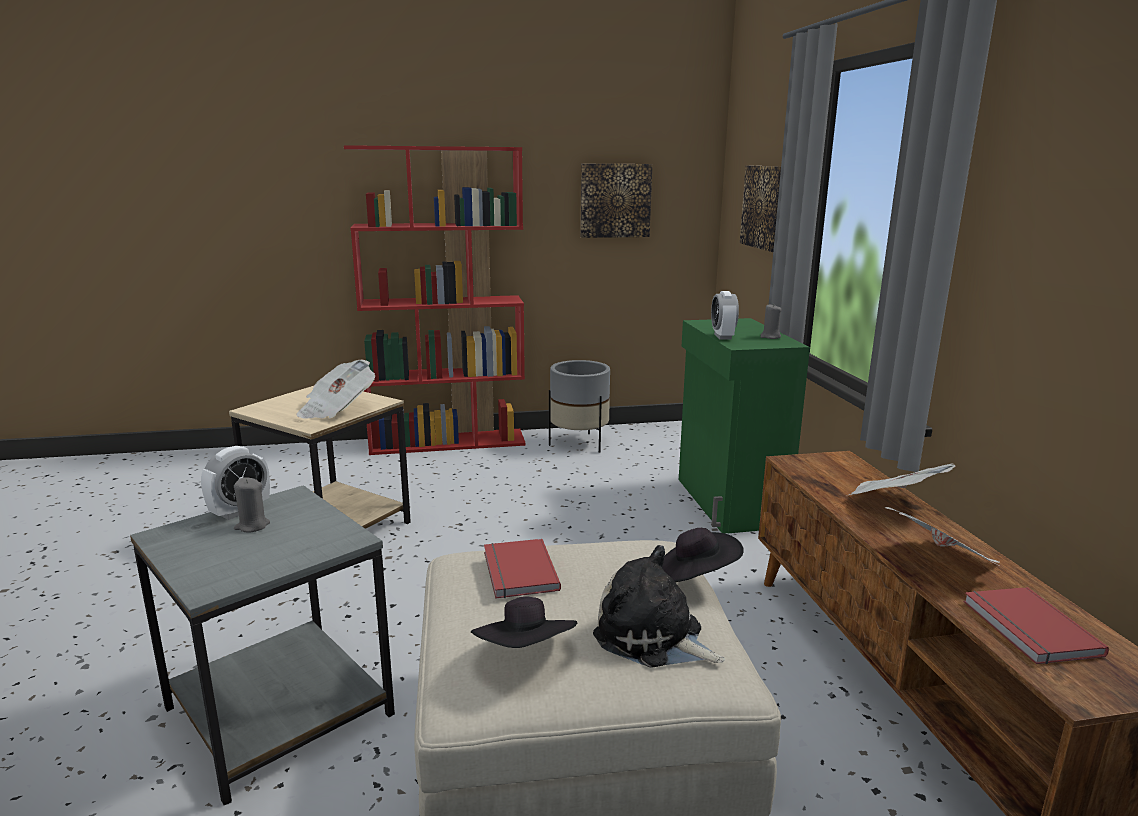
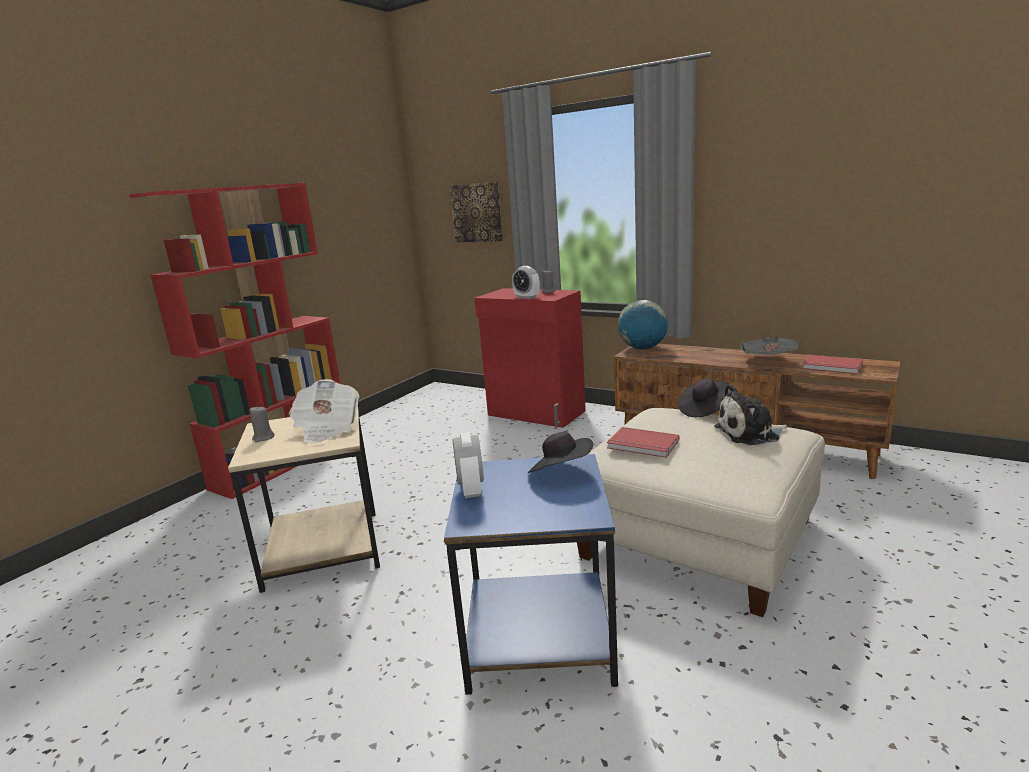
camera: 45 degrees left, 0 degrees up
(252, 526) = (506, 489): grey candle -> grey candle (263, 438)
(280, 708) = (536, 635): grey side table -> blue side table
(526, 653) = (734, 463): black hat -> black hat (561, 472)
(579, 443) = (386, 423): grey planter -> none
(615, 200) = (353, 224): picture -> none
(728, 502) = (536, 413): green cabinet -> red cabinet
(828, 462) = (643, 348): none -> globe
(894, 503) = (703, 351): newspaper -> none

